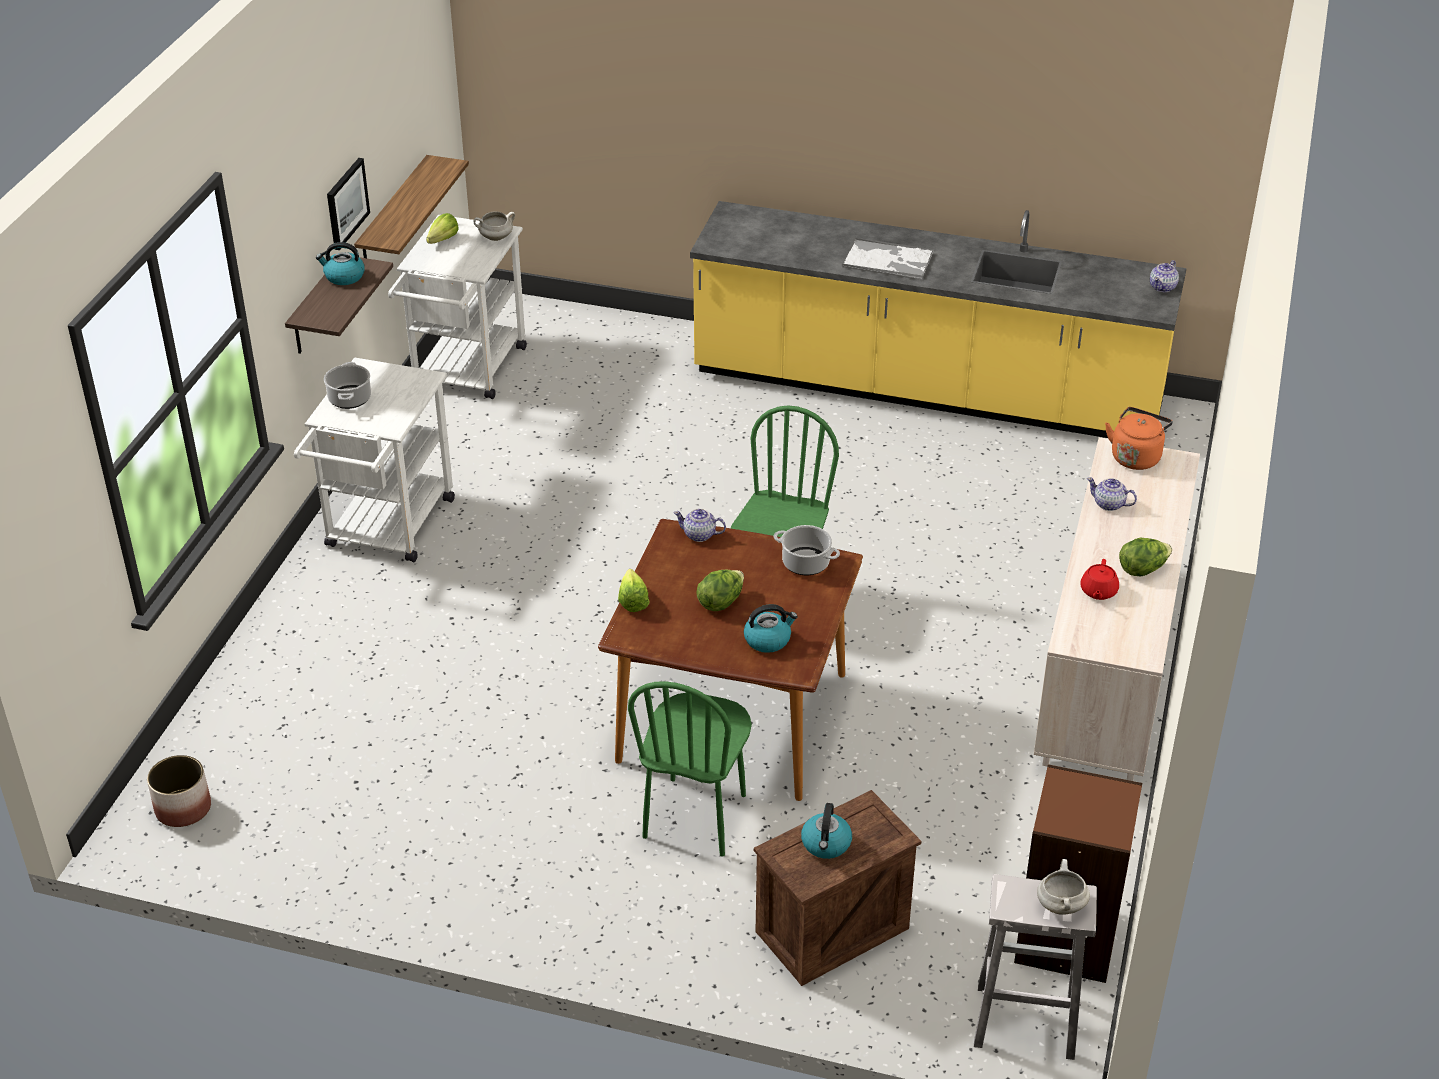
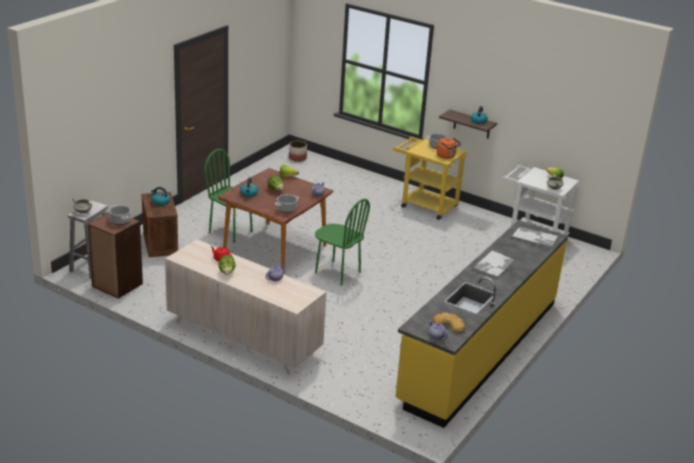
camera: 105 degrees right, 10 degrees down
(346, 203) = (509, 109): picture -> none
(386, 530) = (424, 205): white cart -> yellow cart
(393, 216) = (544, 148): shelf -> none
(751, 230) = (535, 237): none -> tray
(1075, 798) = (120, 221): none -> cooking pot
(1117, 280) = (449, 324): none -> bread
(1136, 456) = (305, 296): orange kettle -> orange kettle (447, 156)

